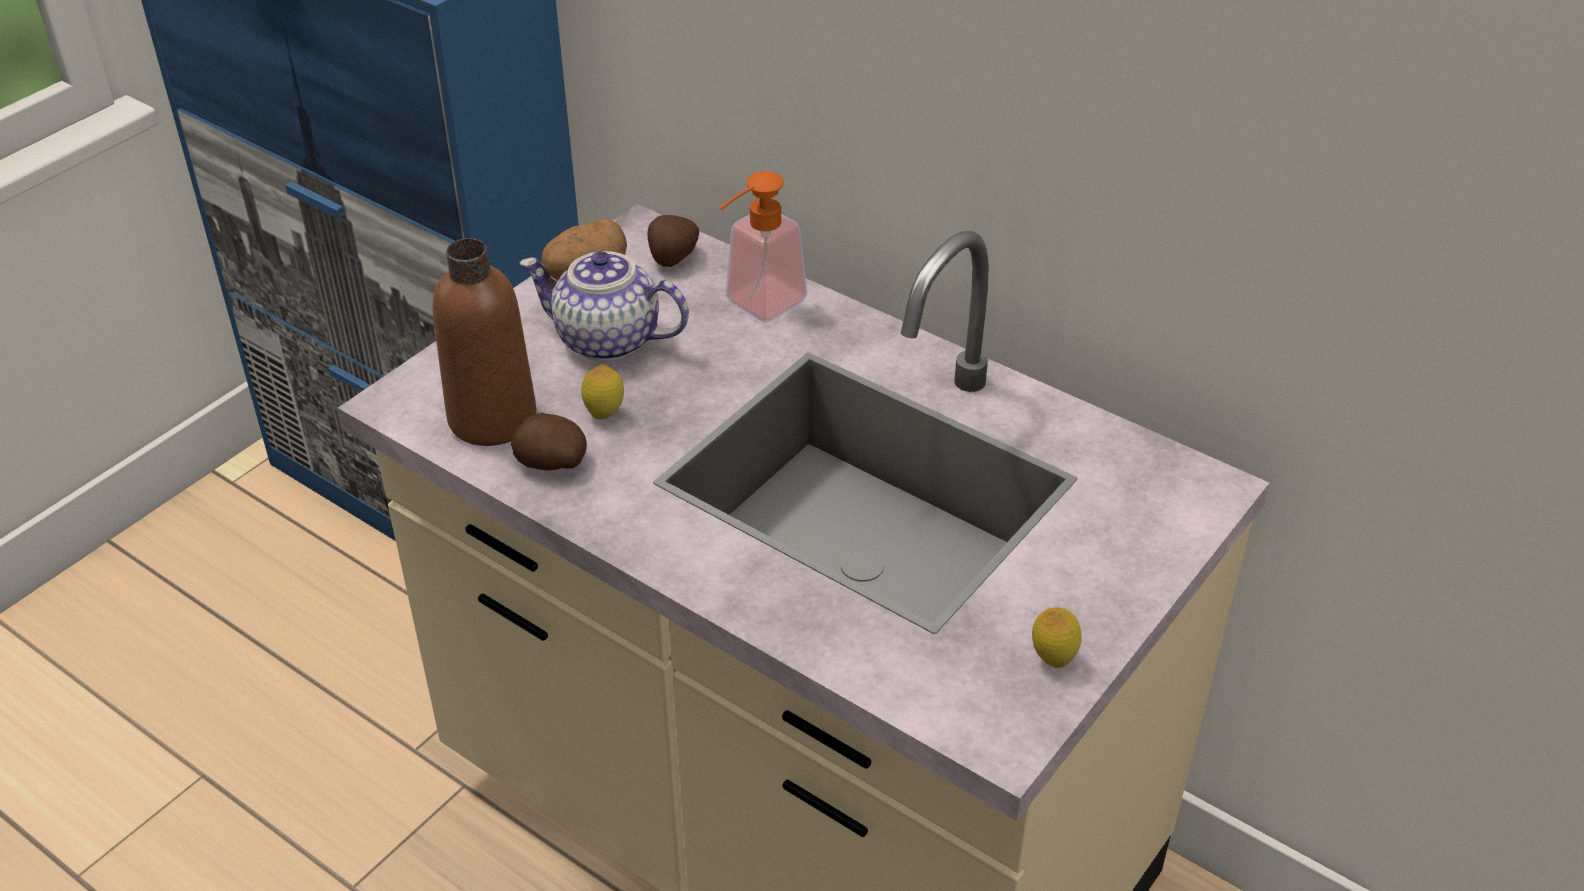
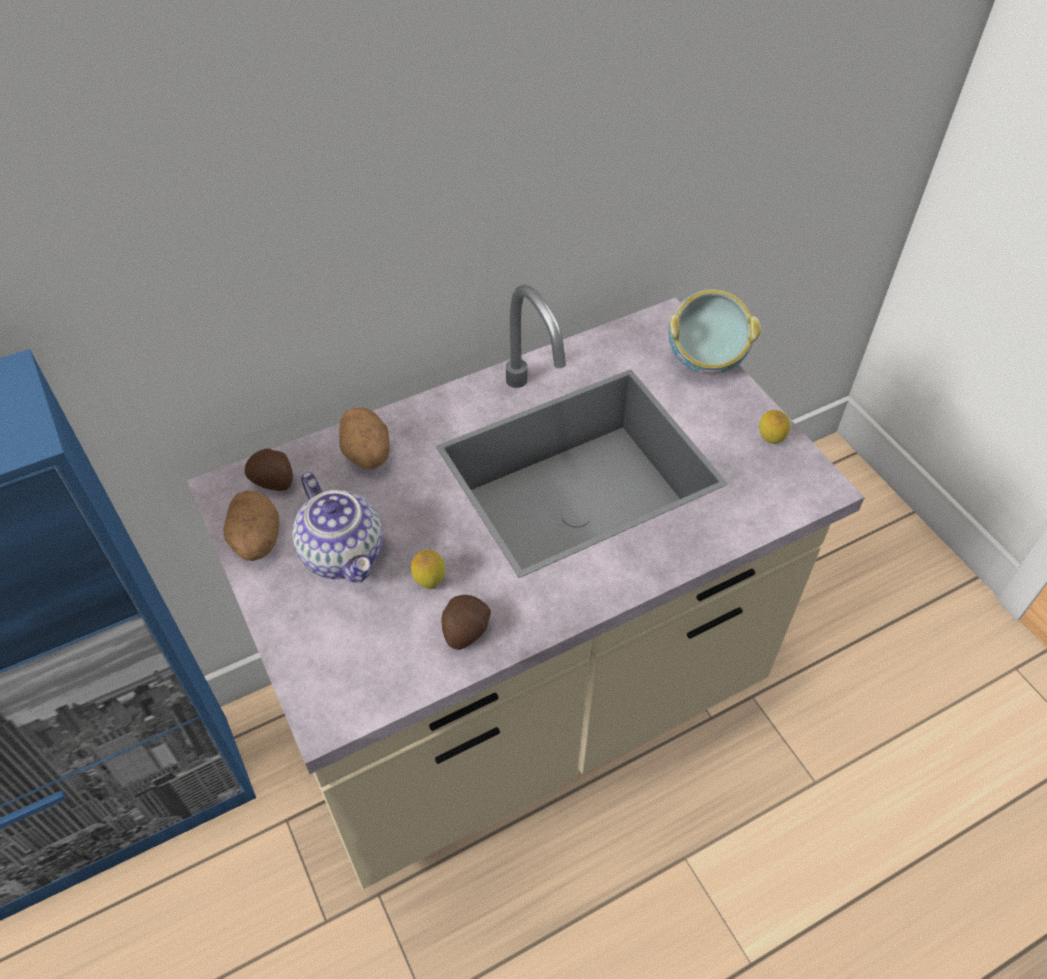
camera: 65 degrees left, 10 degrees up
(492, 418) = (390, 654): brown bottle -> none
(606, 340) = (344, 553): teapot -> teapot turned 75 degrees counterclockwise
(756, 306) = (367, 455): soap dispenser -> potato
(1159, 548) = (705, 361): none -> bowl

